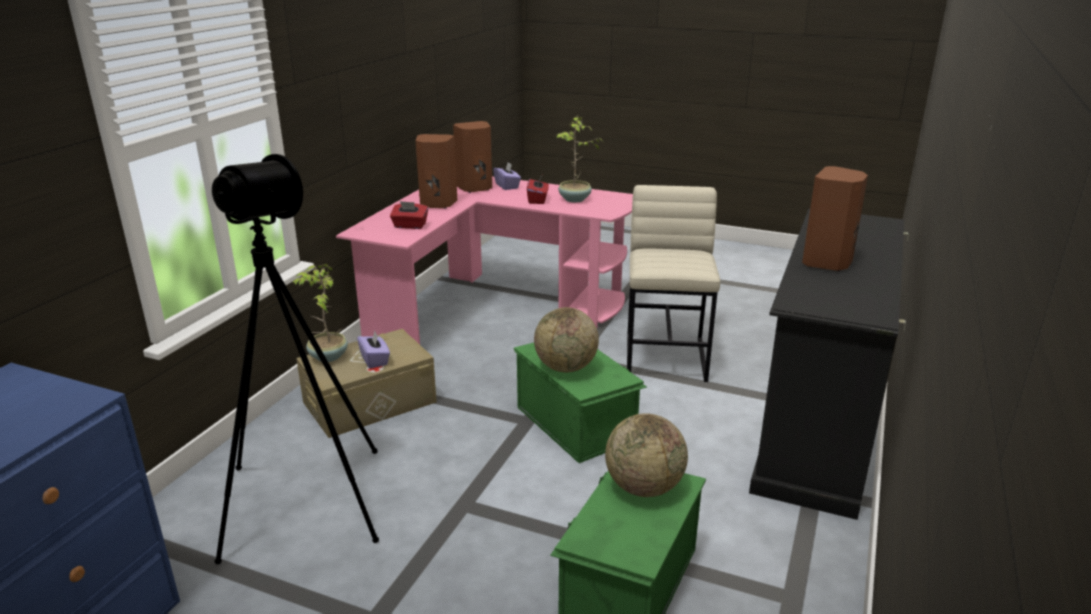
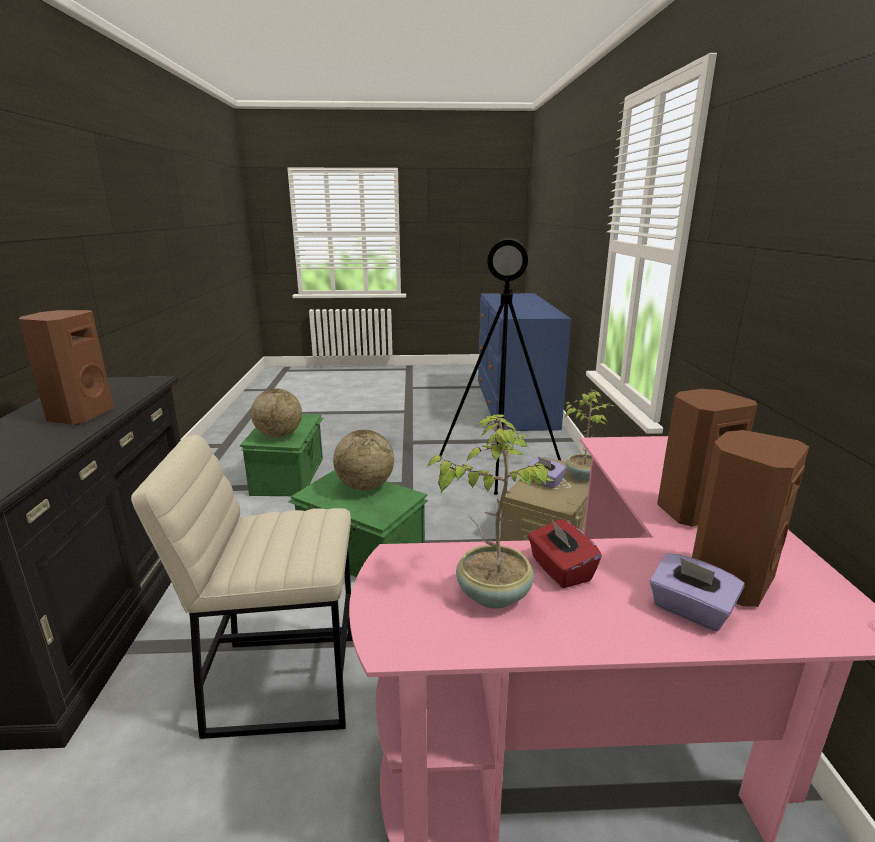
camera: 155 degrees right, 5 degrees down
(410, 226) = (635, 462): red tissue box -> none
(665, 356) = (279, 683): beige chair -> beige chair turned 105 degrees clockwise

